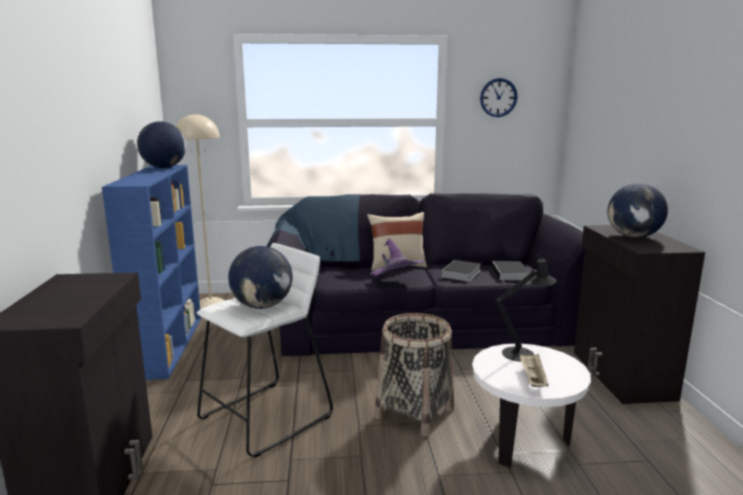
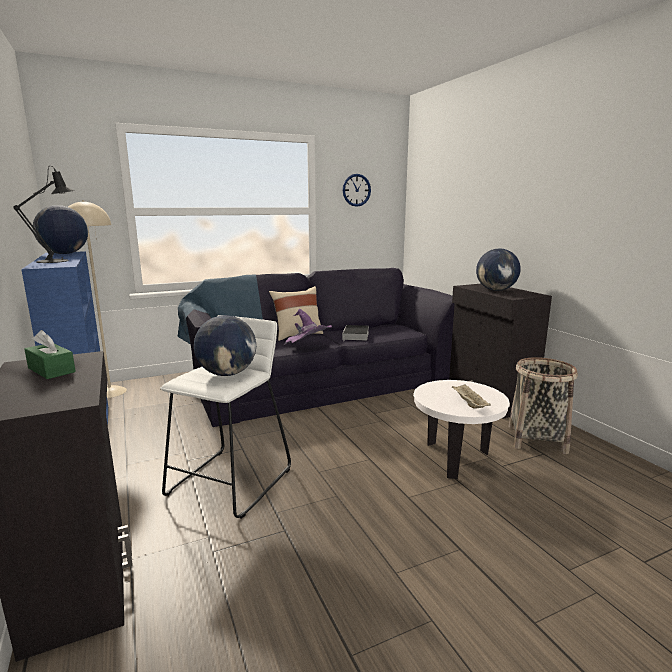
camera: 20 degrees left, 0 degrees up
(80, 287) = (51, 370): none -> green tissue box
(415, 413) = (359, 453): basket -> basket (537, 439)
(510, 274) = (393, 332): book -> none
(522, 353) = (447, 387): black table lamp -> black table lamp (57, 261)

